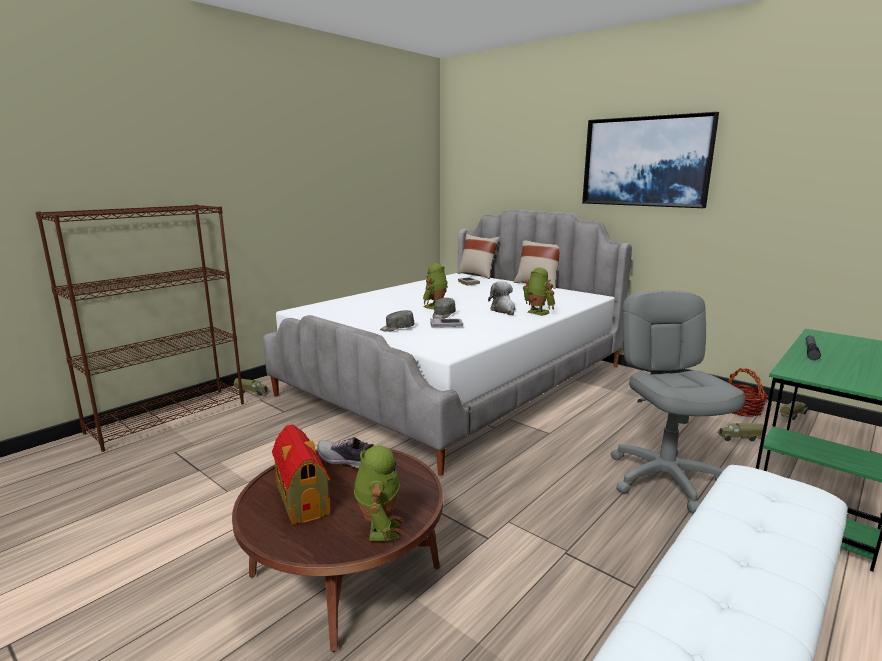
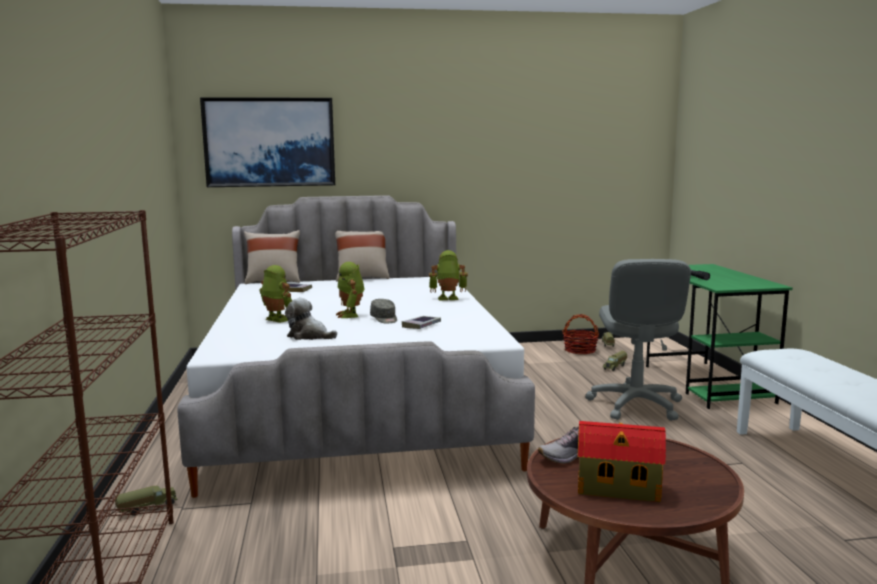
camera: 50 degrees left, 5 degrees down
(380, 528) = (701, 471): toy robot -> toy robot (276, 320)
(397, 328) = (389, 339): grey cap -> none
(503, 310) = (417, 303): plush toy -> plush toy (309, 336)
(645, 162) = (454, 141): picture -> picture (270, 142)
(664, 479) = (635, 405): grey office chair -> grey office chair turned 120 degrees counterclockwise

